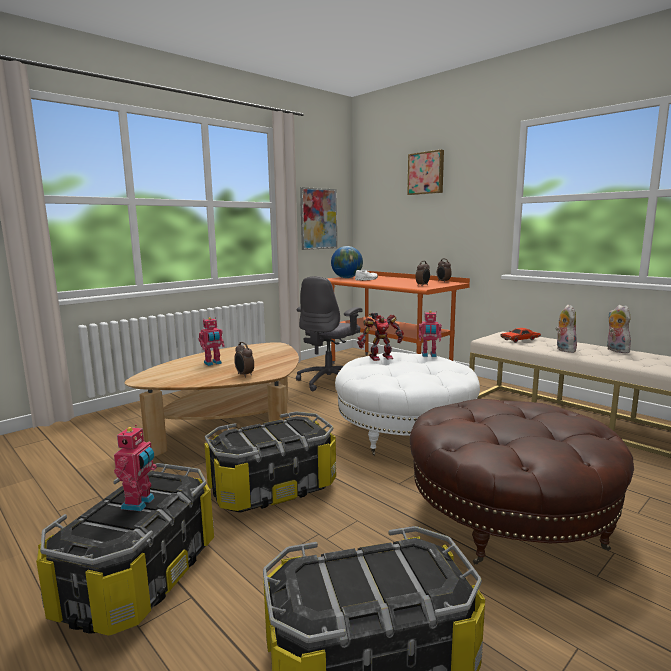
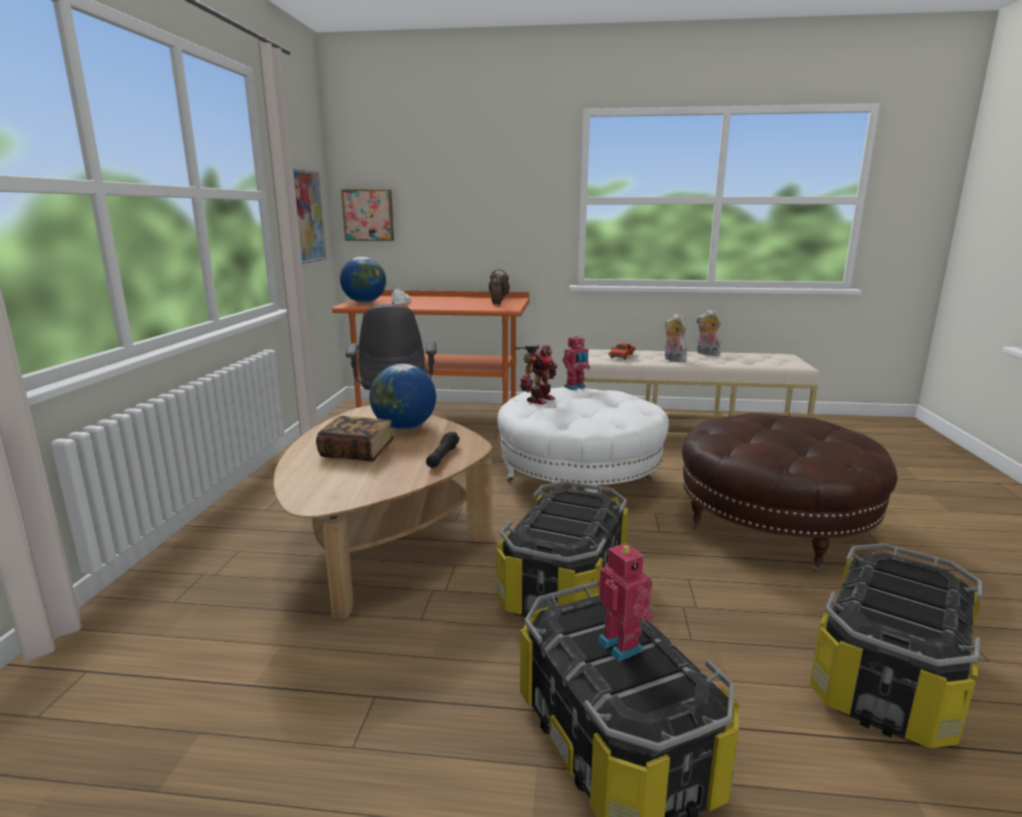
camera: 40 degrees left, 5 degrees up
(213, 363) = (357, 453): toy robot -> book
(244, 375) = (443, 457): alarm clock -> black flashlight
(265, 356) = (404, 427): none -> globe
(426, 173) = (456, 159): picture -> picture (368, 215)

